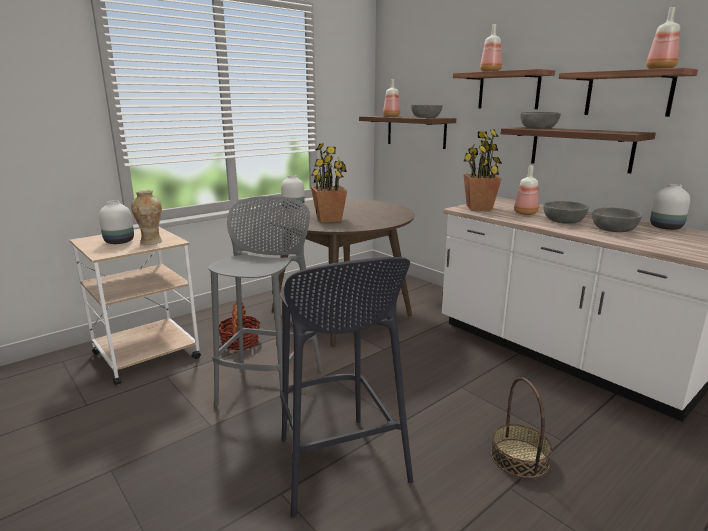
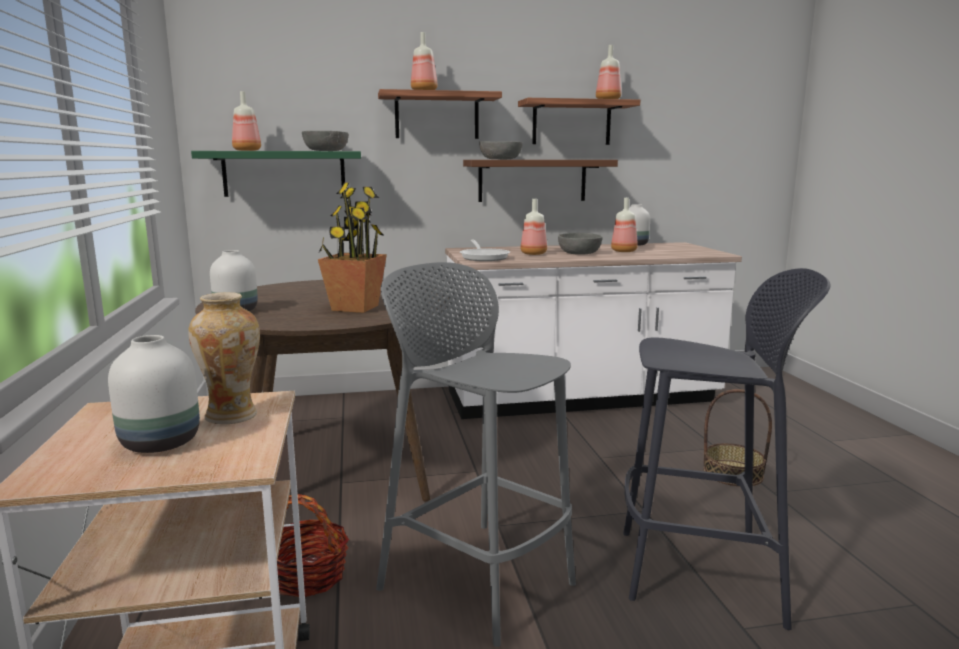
camera: 60 degrees left, 5 degrees down
(416, 131) = (284, 174): brown shelf -> green shelf
(479, 208) = (484, 257): potted plant -> frying pan
(613, 229) = (624, 251): grey bowl -> bottle

